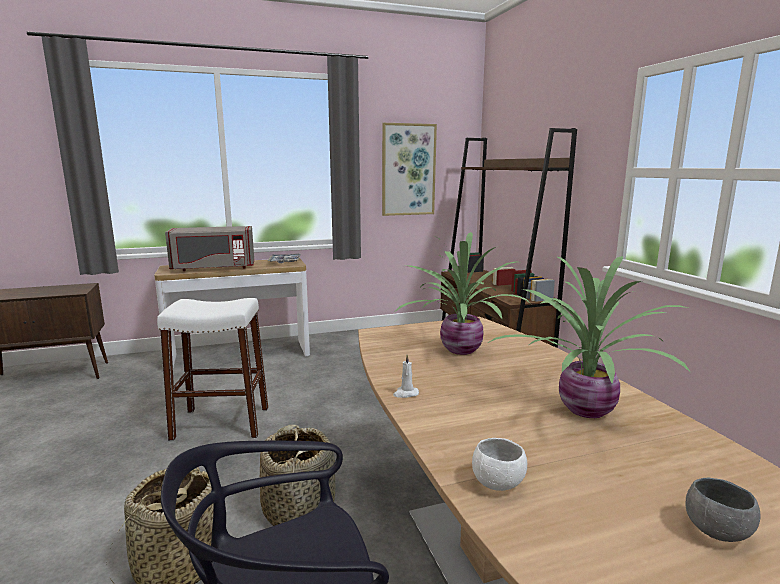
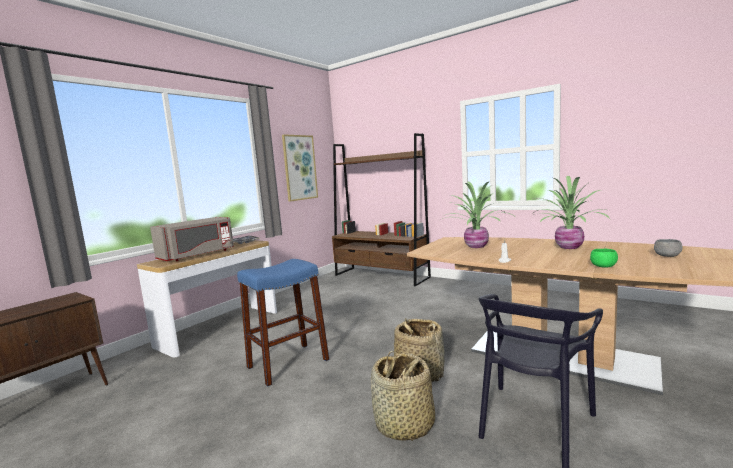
camera: 35 degrees left, 5 degrees down
(221, 423) = (288, 363): white stool -> blue stool
(498, 483) = (603, 266): white bowl -> green bowl

